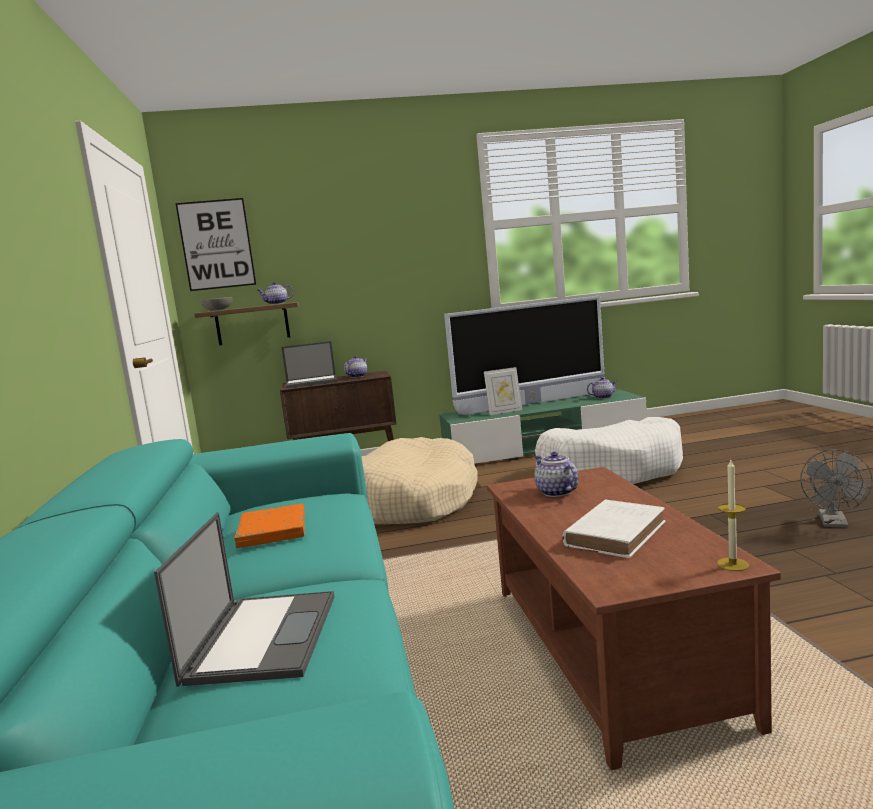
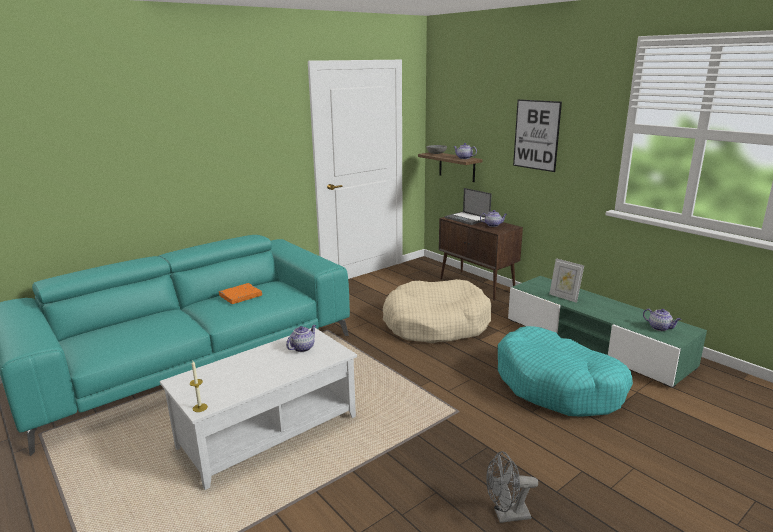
camera: 60 degrees right, 10 degrees up
(216, 244) = (447, 109): picture -> picture (536, 135)
(263, 636) = (143, 325): laptop -> none
(532, 404) = (602, 302): television -> none
(606, 650) = (268, 431): brown coffee table -> white coffee table
(612, 471) = (558, 385): white dog bed -> turquoise dog bed
(616, 533) = (240, 373): white book -> none

